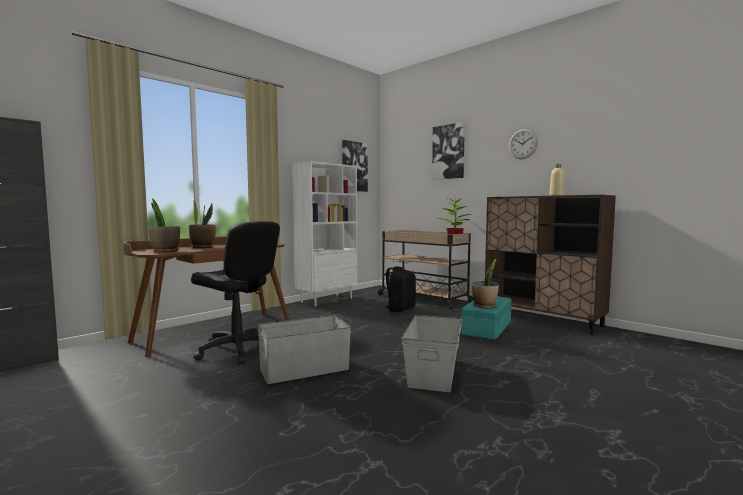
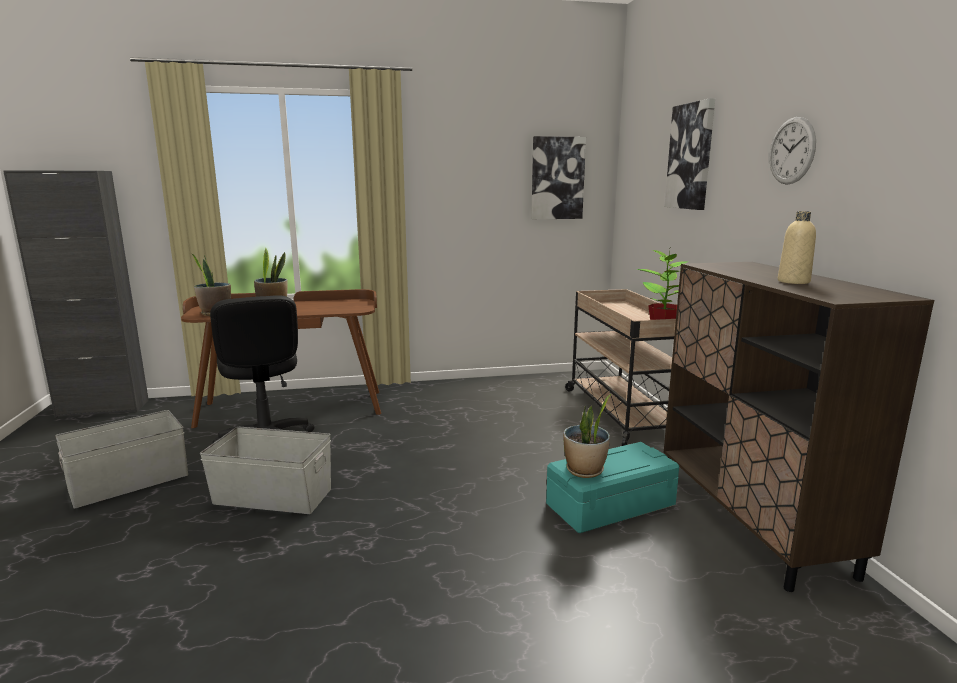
camera: 35 degrees right, 10 degrees up
(327, 300) = (482, 385): white bookcase -> none
(400, 309) = (548, 426): black backpack -> none
(434, 372) = (388, 559): grey storage box -> grey storage box (130, 482)

